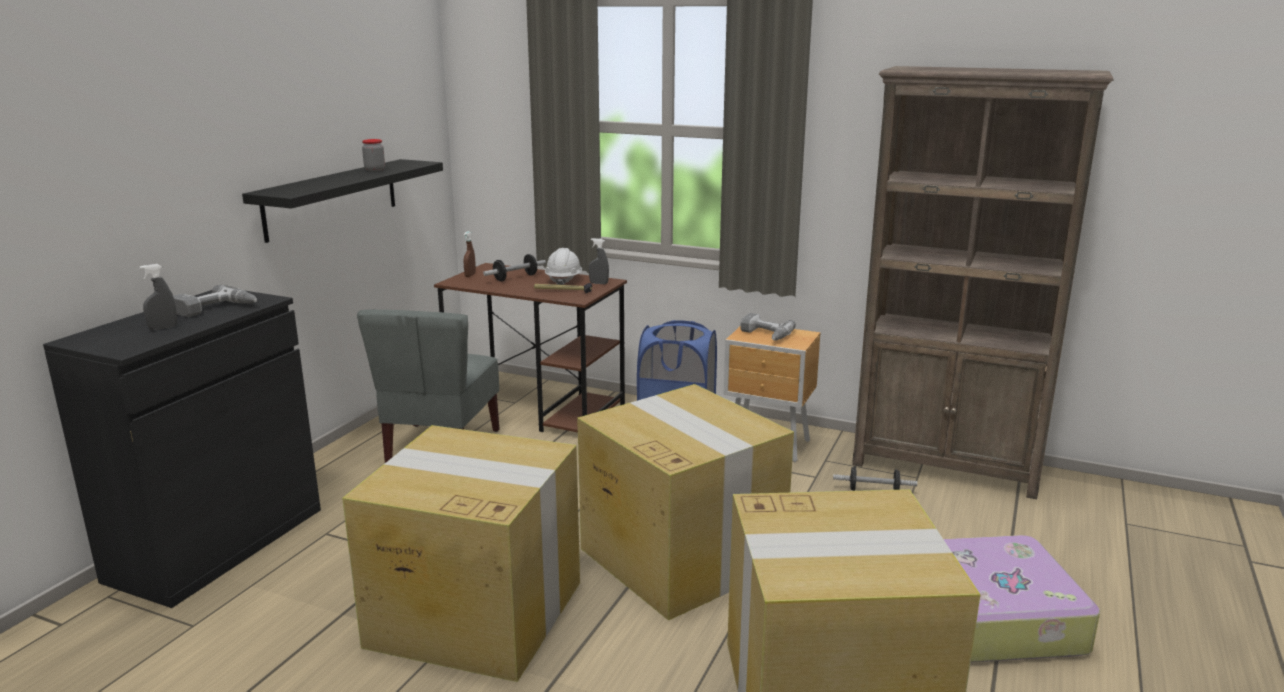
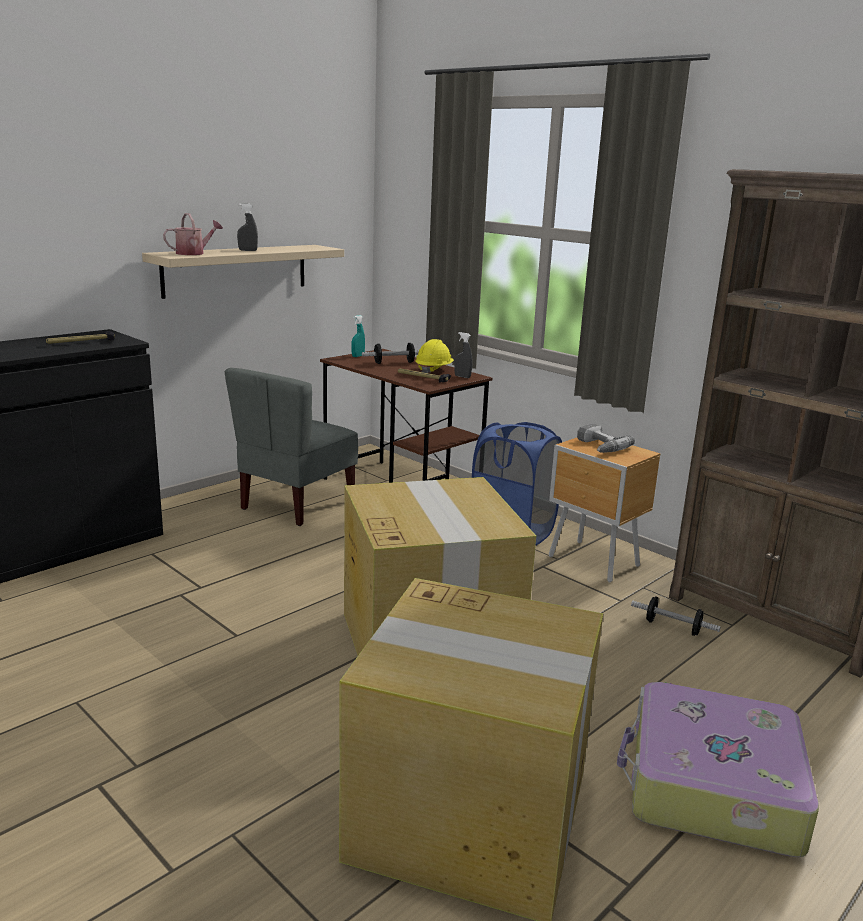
camera: 20 degrees right, 0 degrees up
(163, 328) = (26, 349): grey spray bottle -> grey spray bottle (248, 250)
(216, 309) = (81, 343): power drill -> hammer
(302, 187) = (194, 253): none -> watering can
(332, 198) = (236, 270): black shelf -> beige shelf
(375, 170) = (276, 248): jar -> none
(470, 275) = (358, 356): brown spray bottle -> turquoise spray bottle
(474, 613) = (211, 645): cardboard box -> none
(563, 280) = (434, 370): white hard hat -> yellow hard hat

